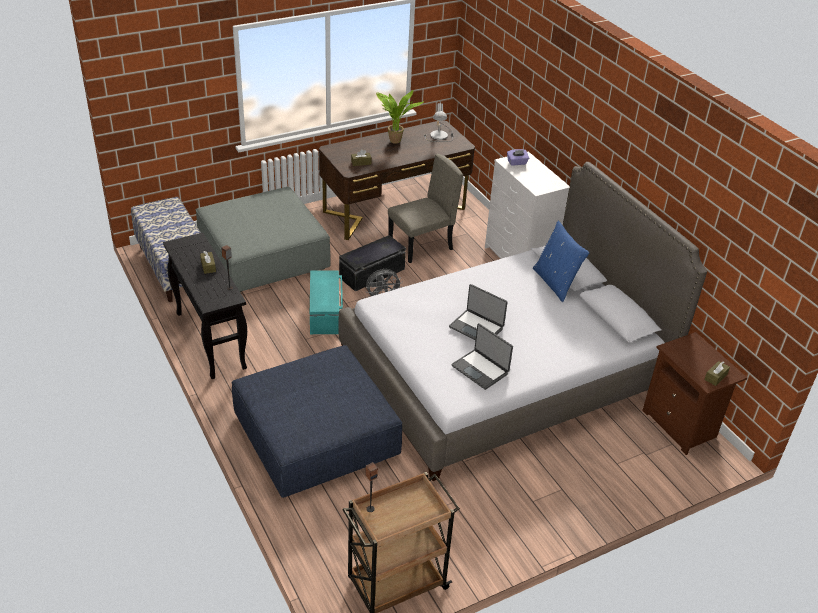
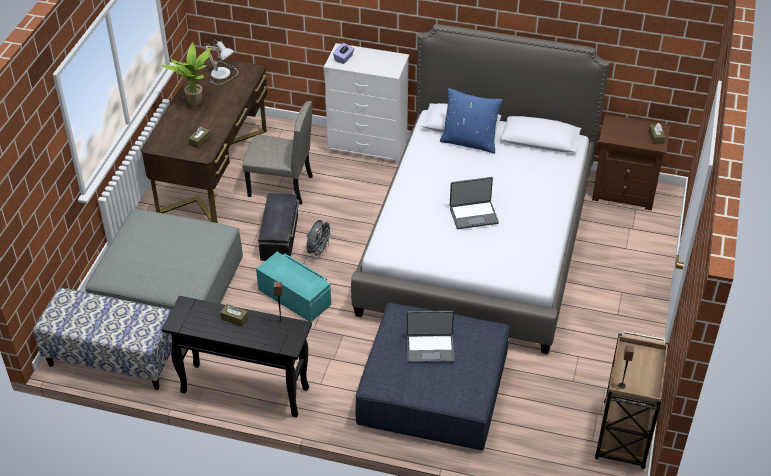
camera: 45 degrees left, 5 degrees up
(421, 246) = (280, 186): beige chair -> beige chair turned 90 degrees clockwise
(480, 369) = (520, 243): laptop -> laptop (430, 348)

